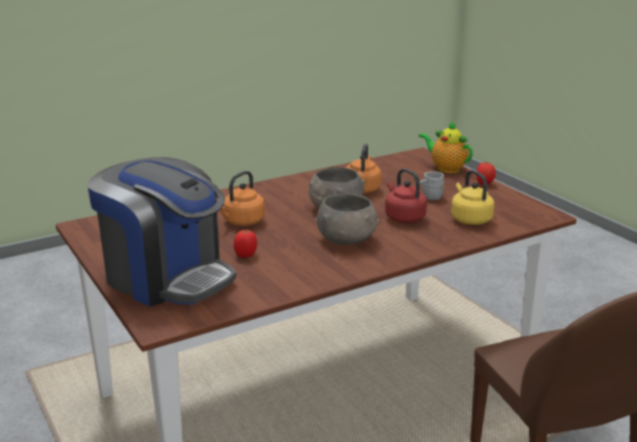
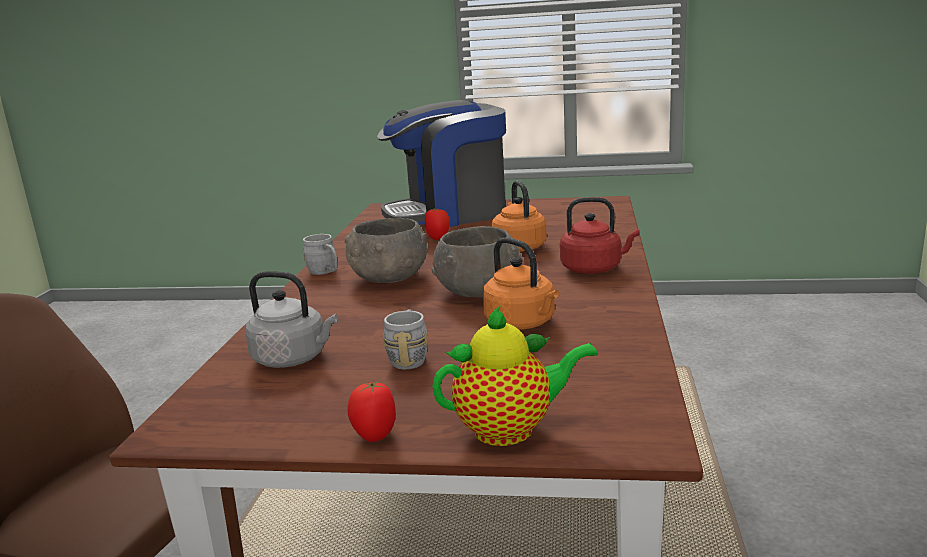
camera: 130 degrees right, 5 degrees down
(364, 264) = (325, 272): none -> grey mug
(403, 217) = (383, 320): red kettle -> red kettle (594, 269)
(469, 219) = (294, 359): yellow kettle -> grey kettle

